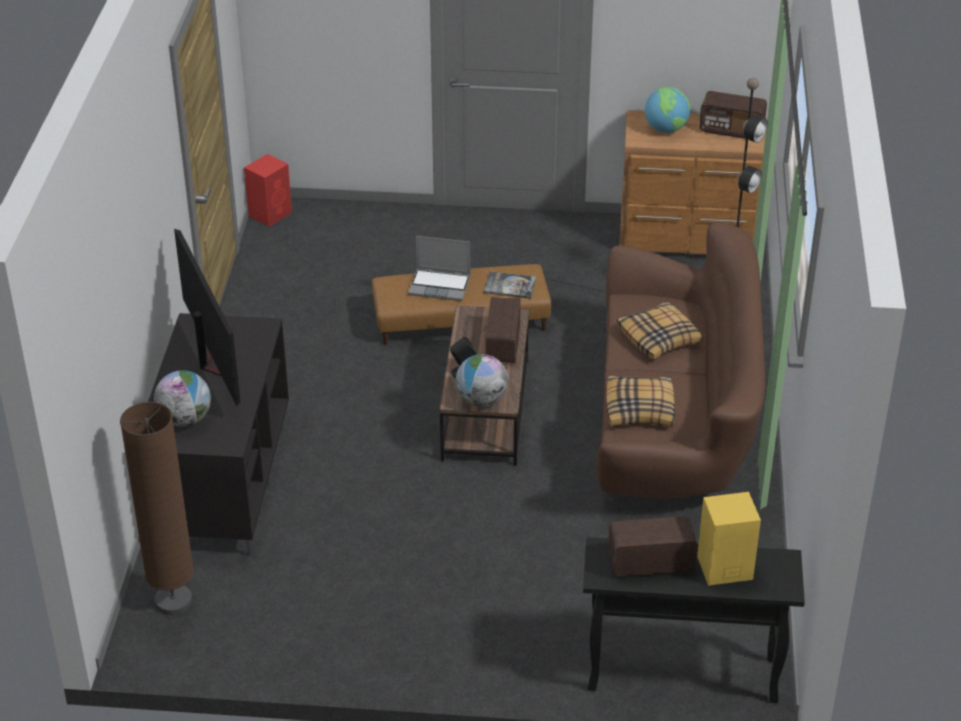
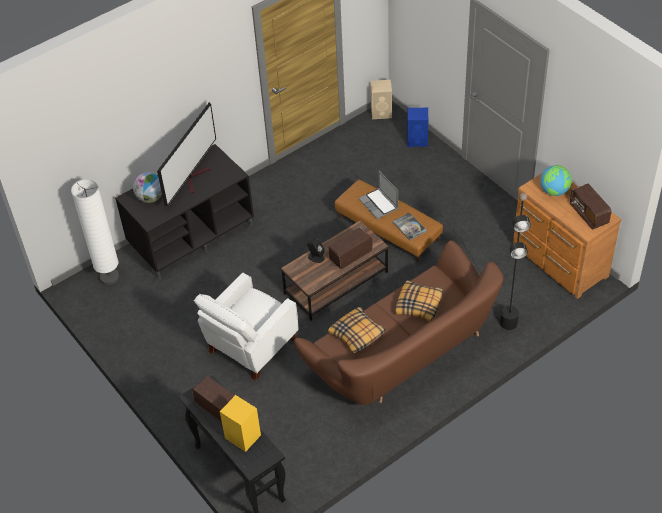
camera: 50 degrees right, 10 degrees up
(173, 602) = (109, 277): brown floor lamp -> white floor lamp
(271, 214) = (382, 112): red speaker -> beige speaker
(359, 217) = (418, 140): none -> blue speaker
(481, 400) = (303, 277): globe -> none
(485, 541) = (249, 346): none -> white armchair

